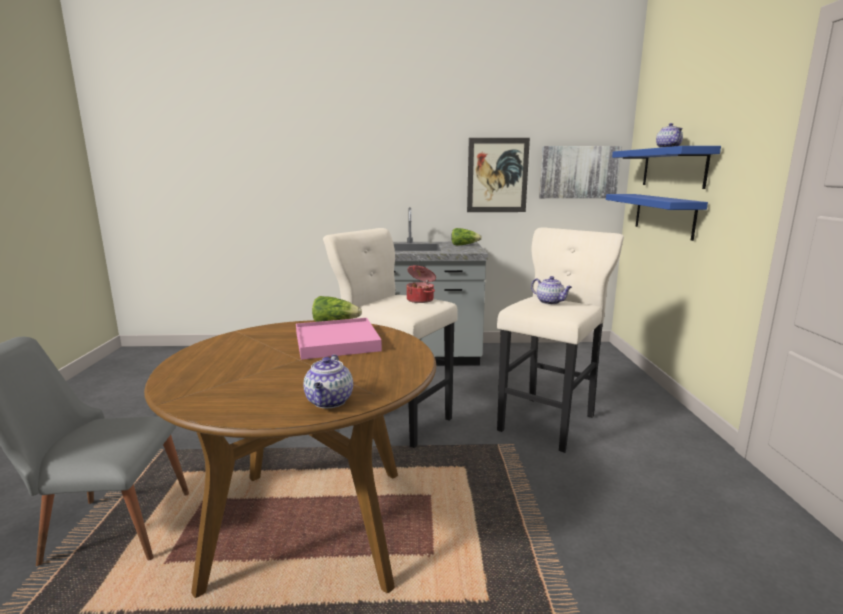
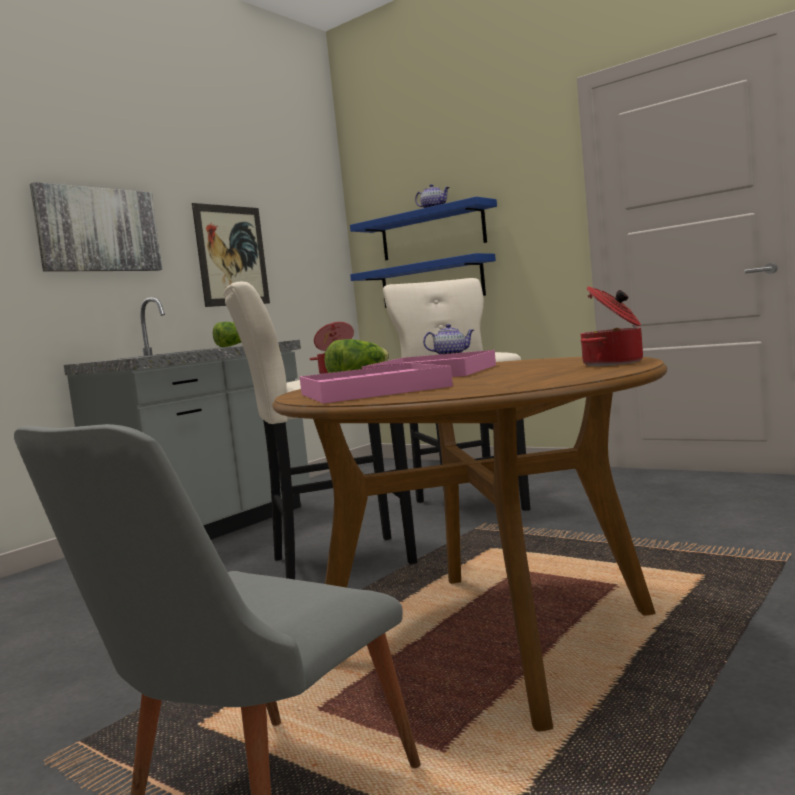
camera: 50 degrees left, 10 degrees down
(234, 351) = (373, 391): none -> pink tray
(329, 402) = (614, 363): teapot -> cooking pot
(578, 172) = (310, 253): picture -> picture (98, 230)

